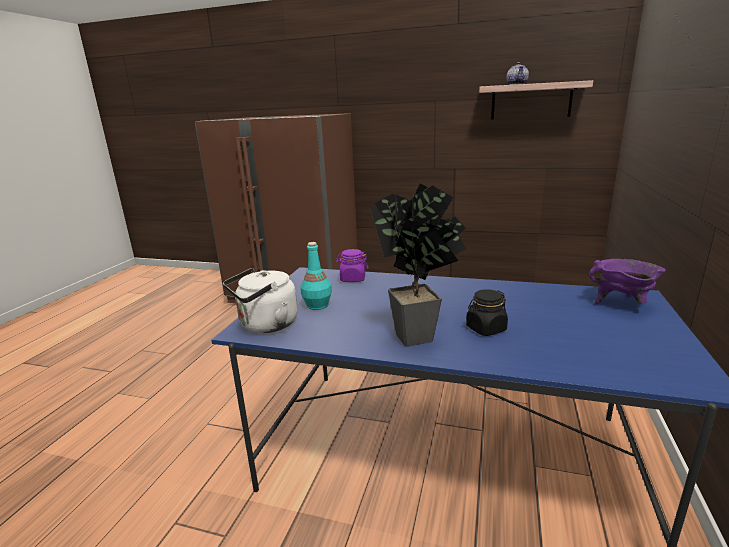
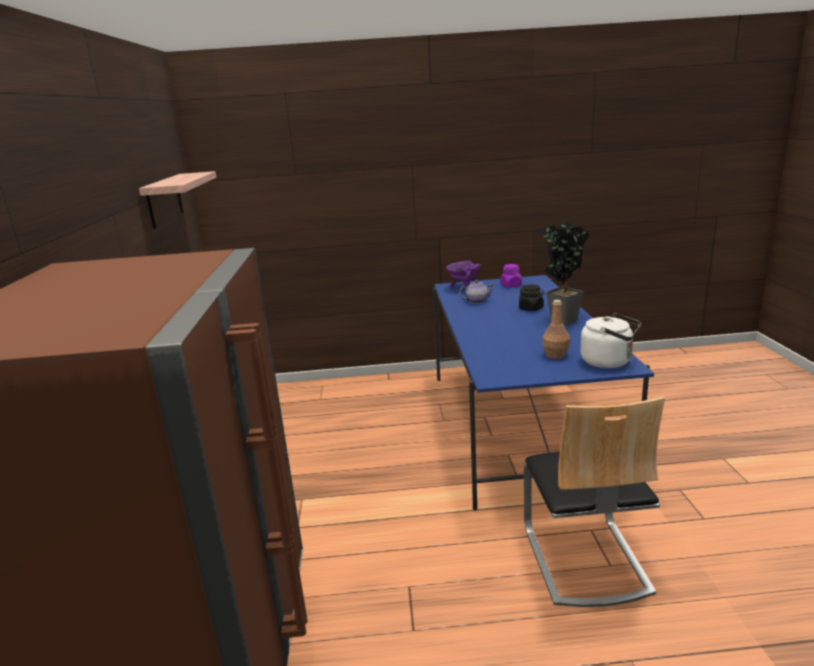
camera: 110 degrees left, 0 degrees up
(226, 413) = (584, 558): none -> chair
(317, 305) = (556, 355): turquoise bottle -> brown bottle
(352, 279) = (488, 356): purple jar -> purple jar (511, 285)
(517, 84) = (177, 180): teapot -> teapot (476, 301)

